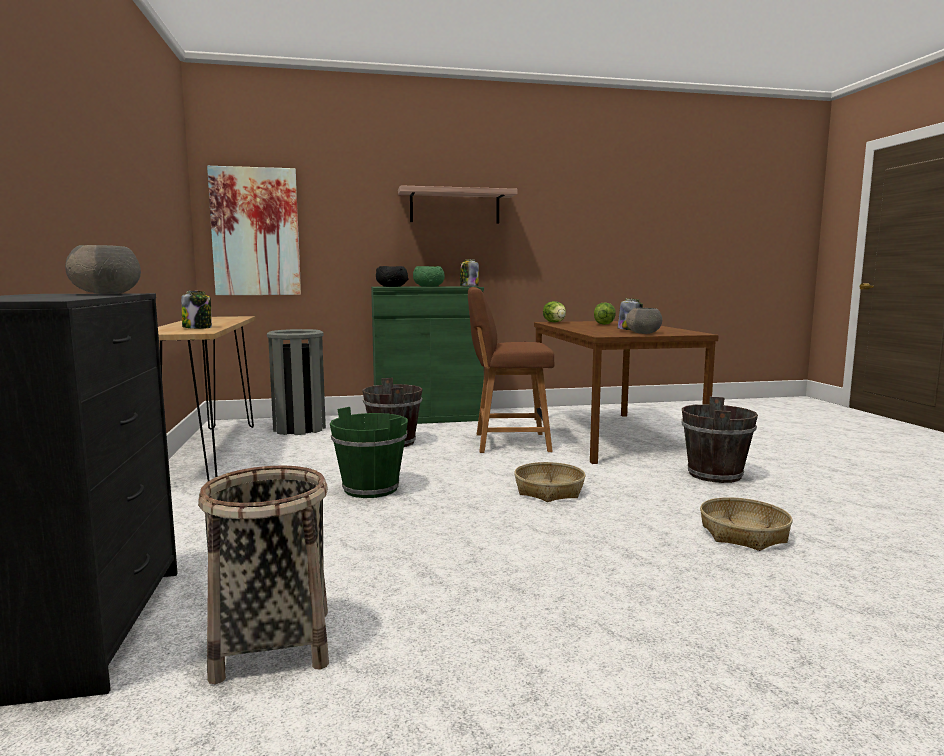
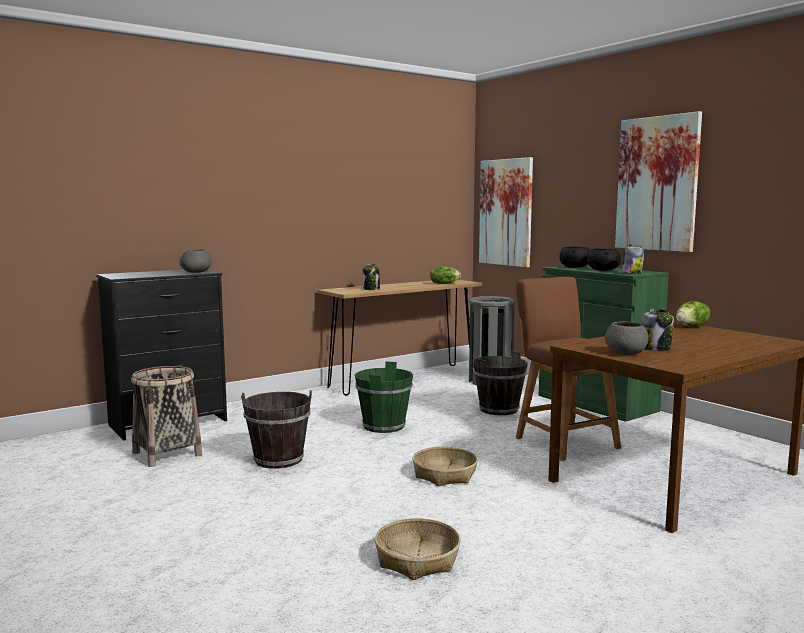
camera: 65 degrees right, 0 degrees up
(429, 286) = (603, 269): green bowl -> black bowl
(455, 206) = (657, 184): shelf -> picture
(604, 324) = (715, 338): lettuce -> lettuce (444, 283)
(714, 474) = (598, 539): brown bucket -> brown bucket (279, 459)

